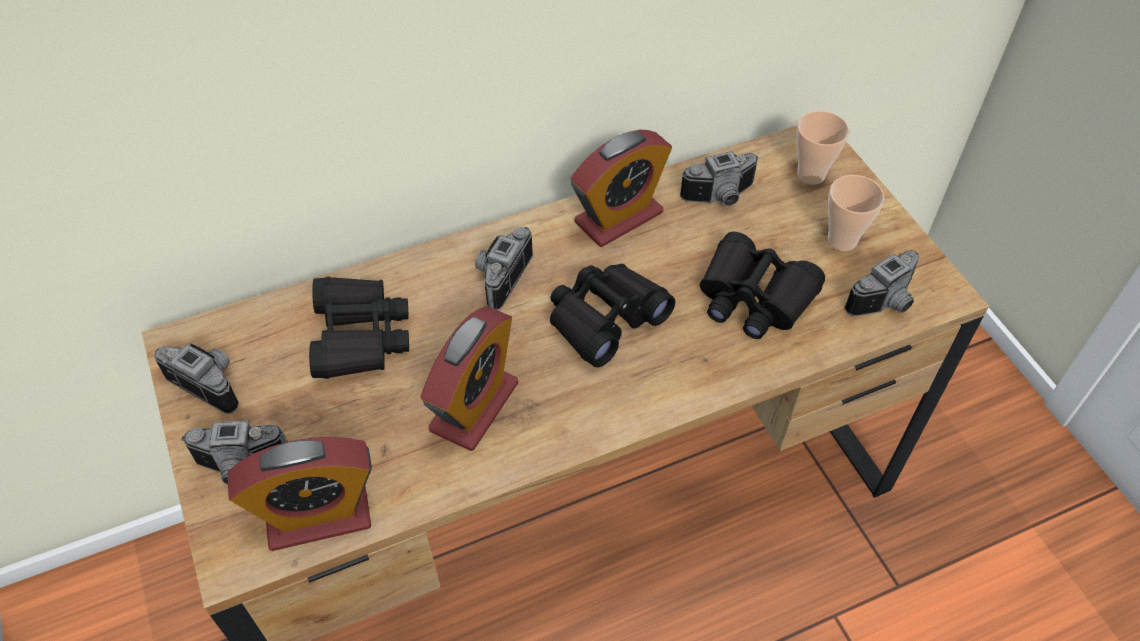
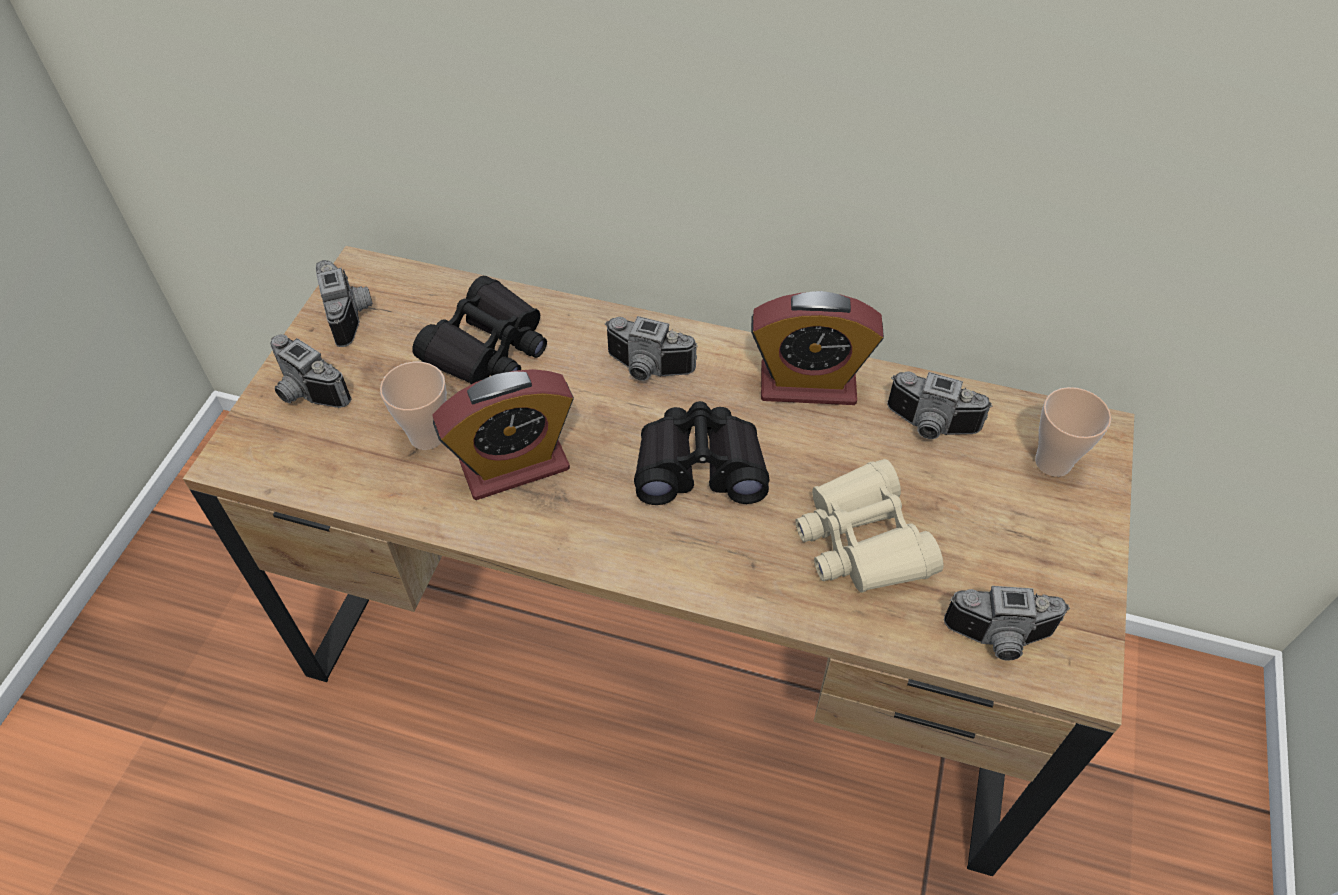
camera: 40 degrees right, 0 degrees up
(318, 516) = (318, 468): alarm clock -> none
(498, 276) = (646, 370): camera -> camera turned 135 degrees counterclockwise
(753, 297) = (862, 540): black binoculars -> beige binoculars
(842, 240) = (1018, 547): cup -> cup (427, 436)

